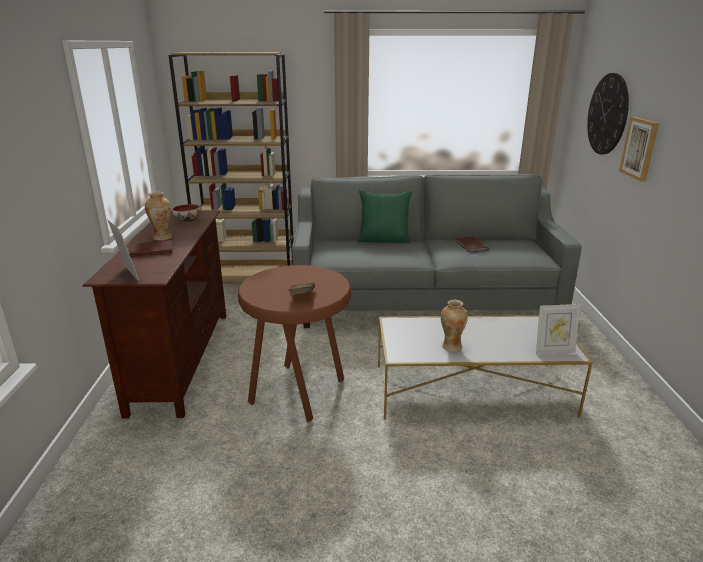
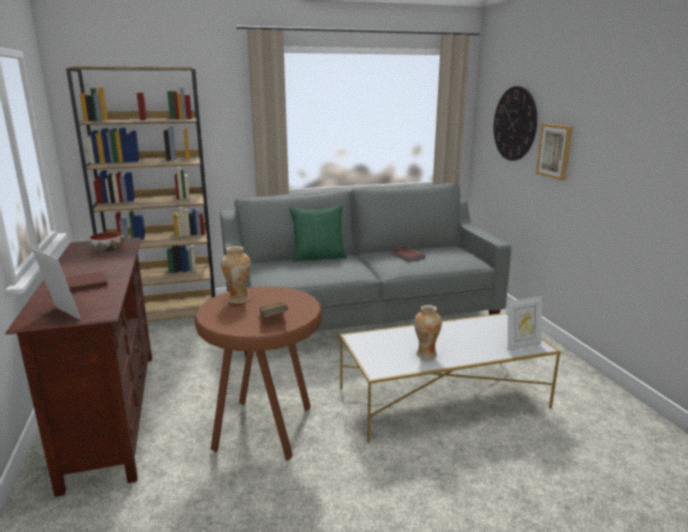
camera: 15 degrees left, 5 degrees down
(162, 237) = (86, 270): vase -> vase (238, 299)

